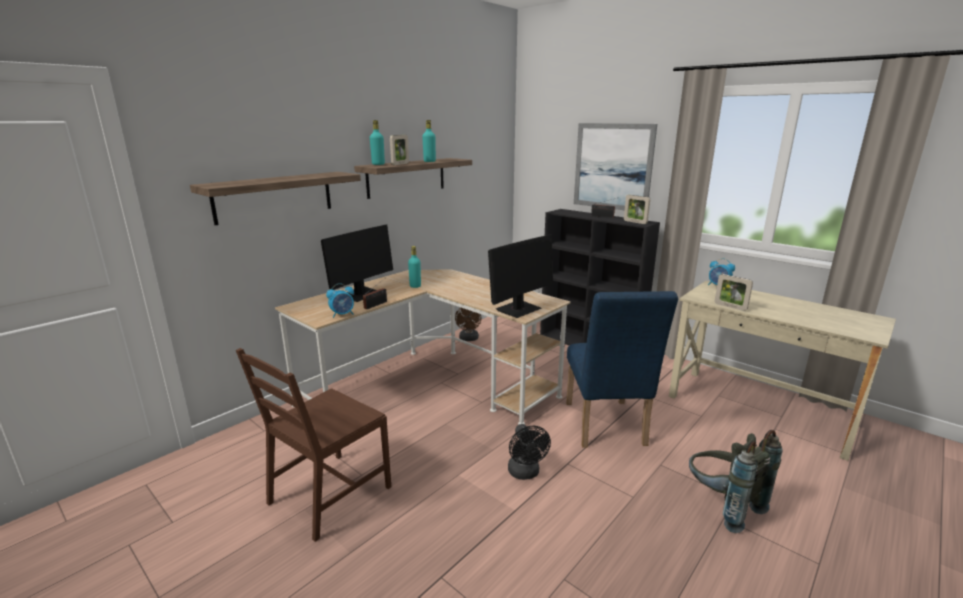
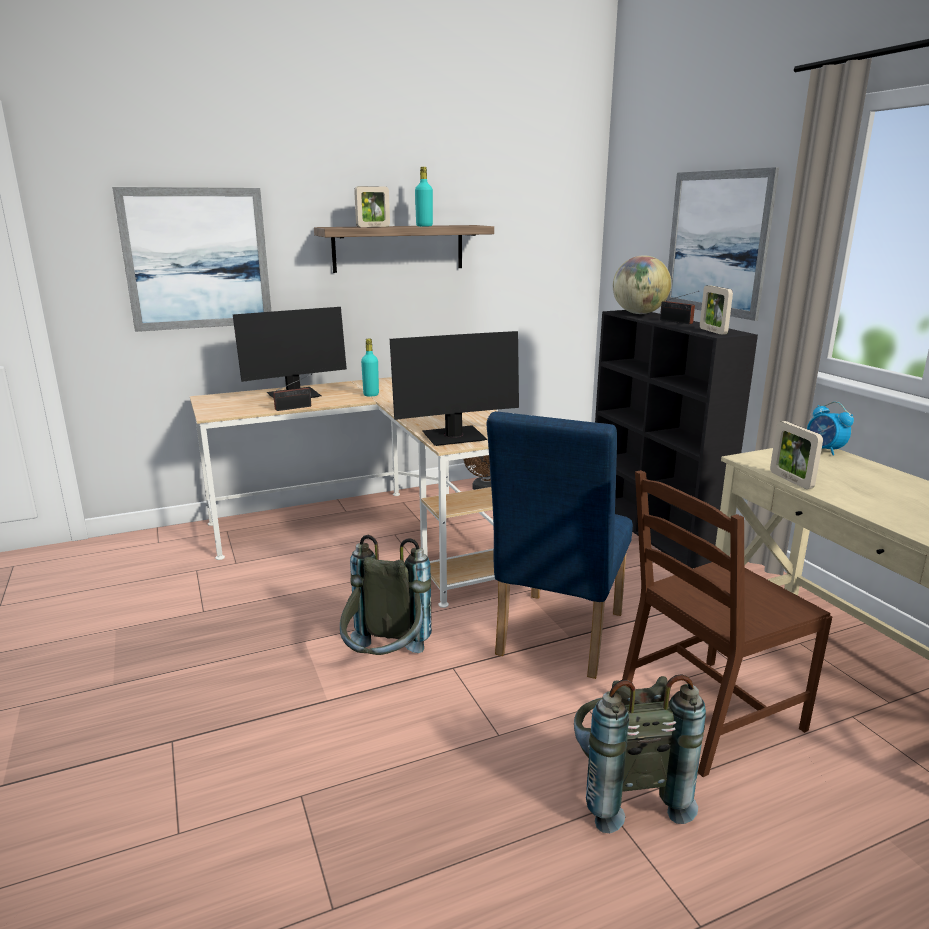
camera: 25 degrees right, 0 degrees up
(274, 197) = (197, 259): shelf -> picture
(328, 495) = (151, 622): brown chair -> brown chair (708, 715)
(342, 314) = (242, 412): alarm clock -> none
(378, 164) = (346, 226): turquoise bottle -> none
(525, 473) = (385, 663): black fan -> grey backpack
(570, 212) = (639, 313): none -> globe

